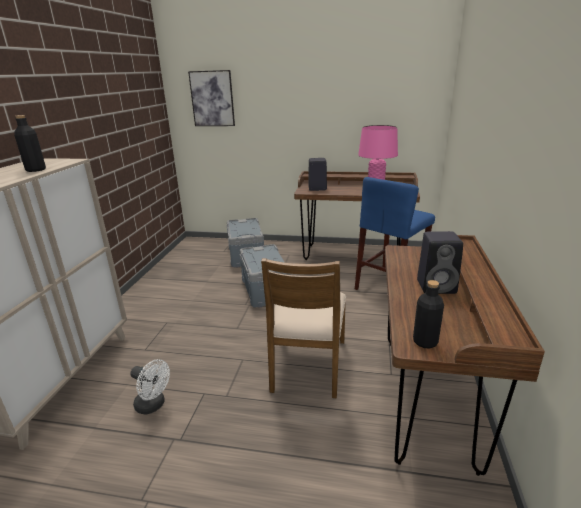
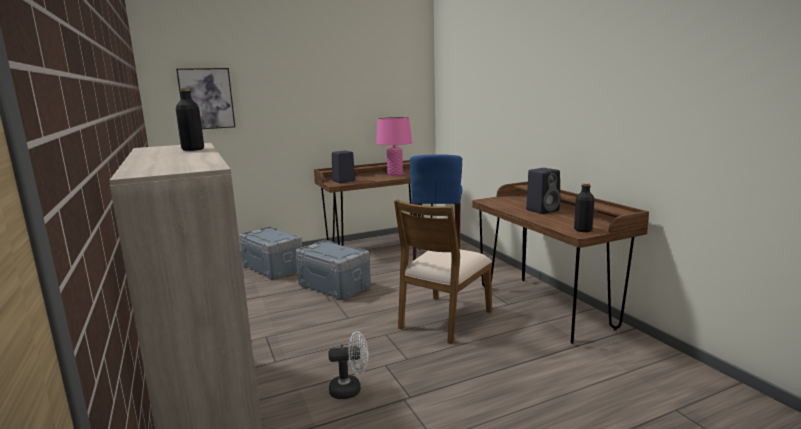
camera: 35 degrees left, 10 degrees down
(307, 365) = (443, 319): brown chair -> brown chair turned 60 degrees clockwise

